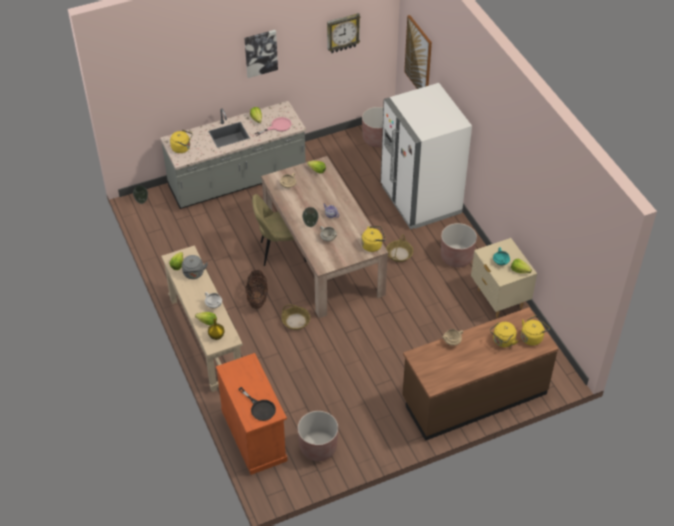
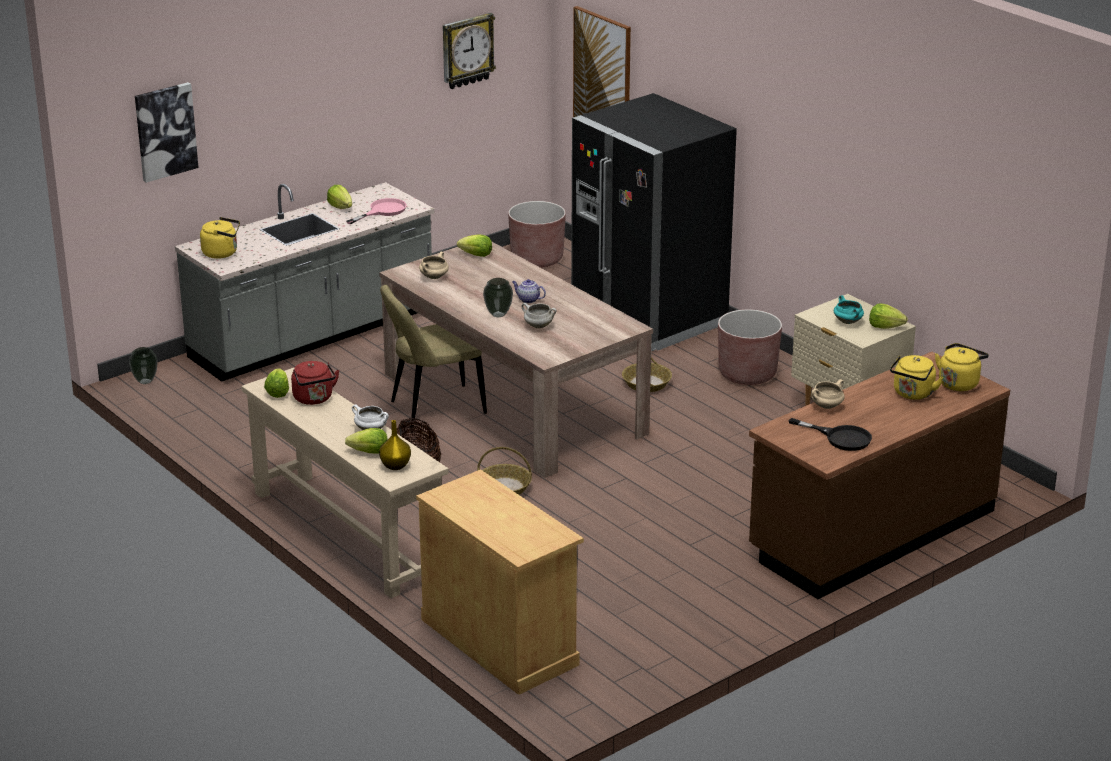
camera: 15 degrees left, 20 degrees down
(194, 274) = (314, 399): grey kettle -> red kettle
(254, 435) = (499, 642): orange cabinet -> beige cabinet
(260, 53) = (339, 80): picture -> picture (165, 131)
(260, 408) = (527, 533): black frying pan -> black frying pan (840, 438)
(318, 447) = (628, 638): brown planter -> none
(373, 245) = (622, 324): yellow kettle -> none
(420, 200) = (649, 317): white fridge -> black fridge

